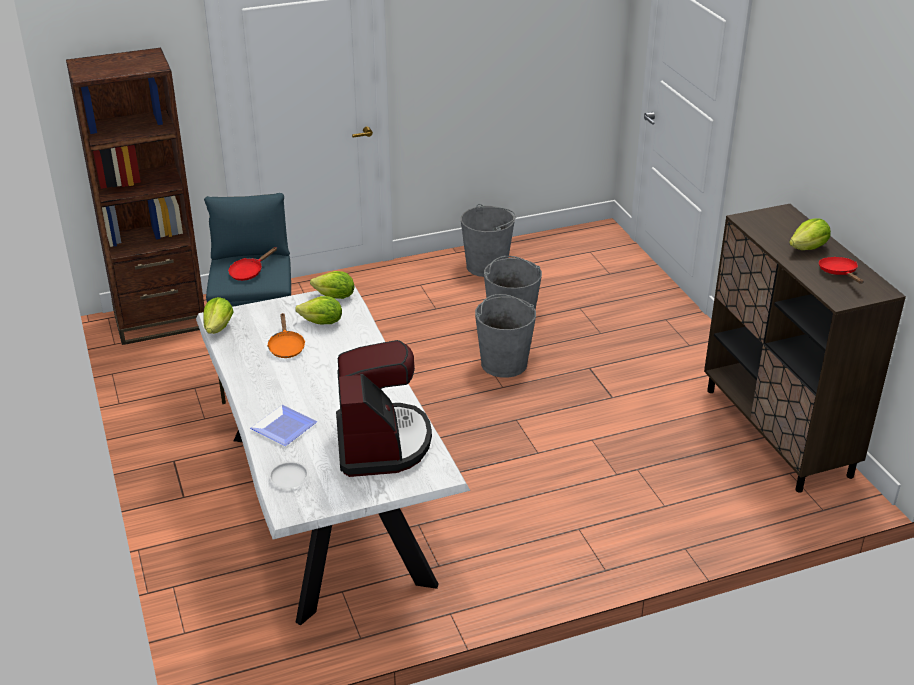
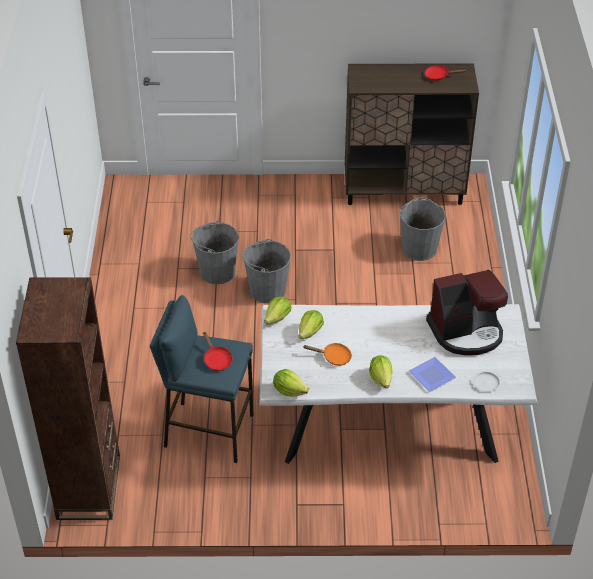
camera: 70 degrees left, 10 degrees up
(381, 443) = (466, 332): coffee machine -> coffee machine turned 150 degrees clockwise
(487, 266) = (131, 262): grey bucket -> grey bucket (419, 248)
(808, 248) = (406, 76): lettuce -> lettuce (381, 378)

